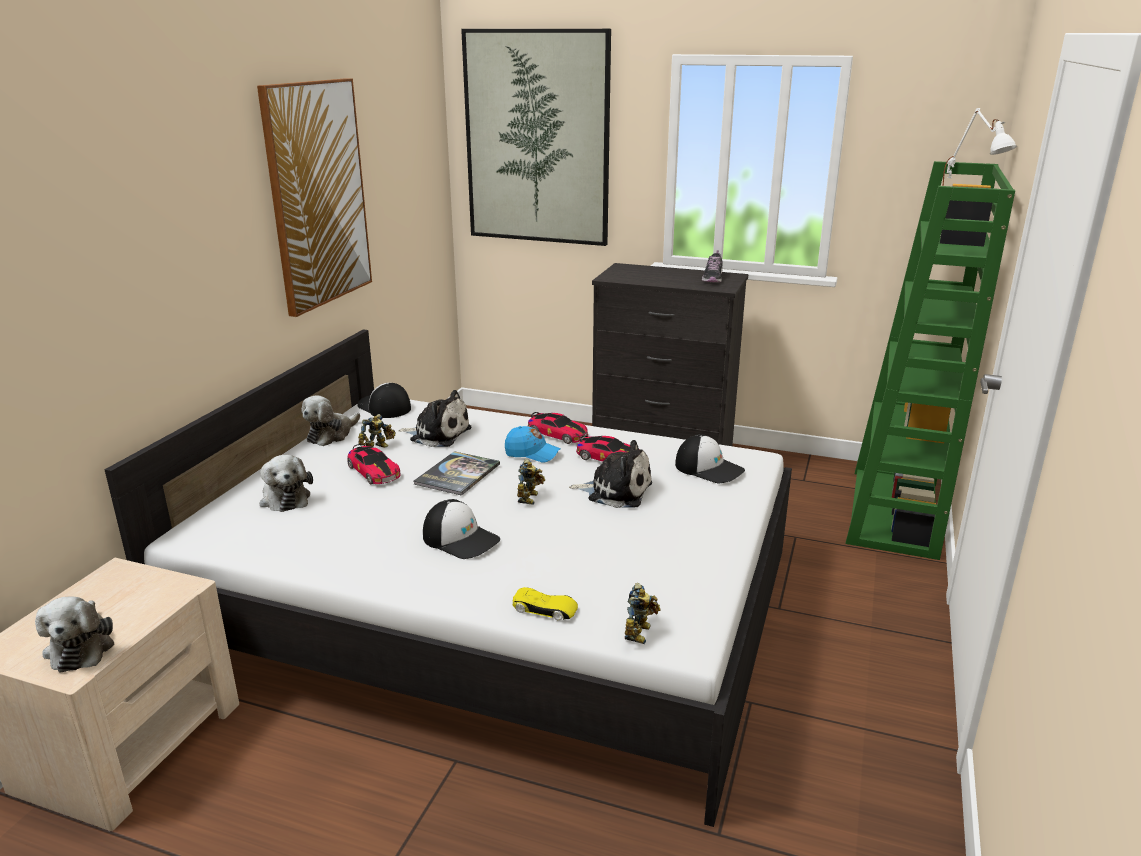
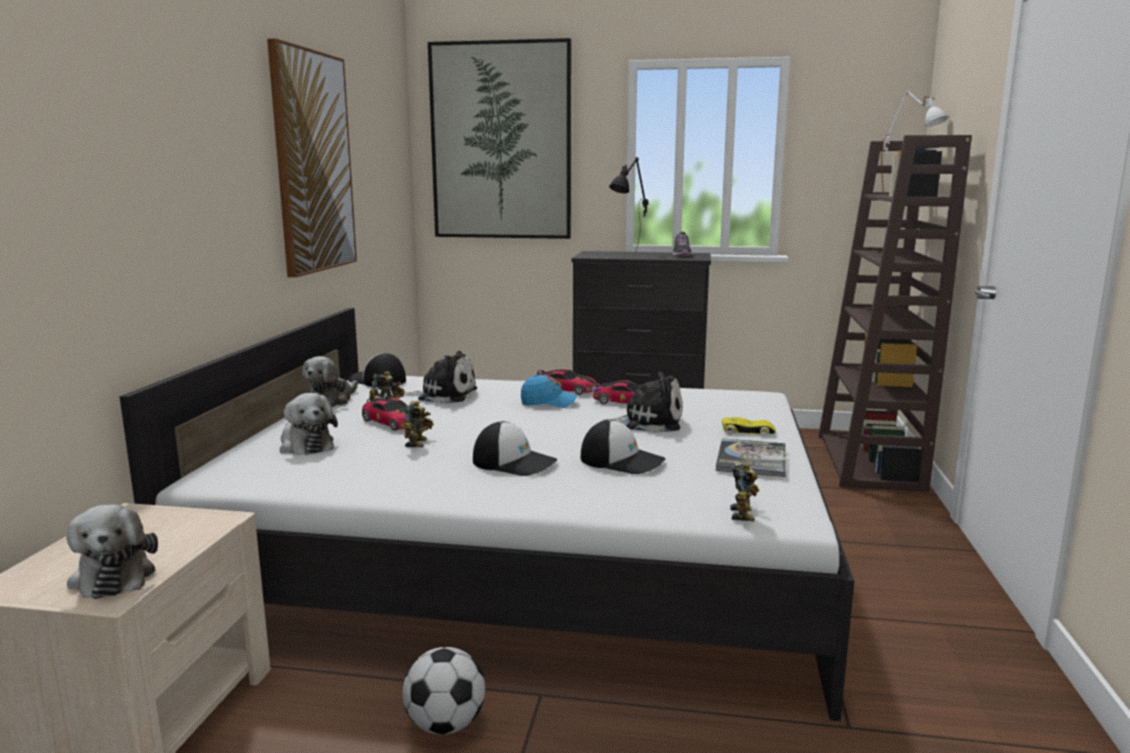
camera: 10 degrees left, 10 degrees down
(364, 781) = (445, 725): none -> football
(457, 474) = (482, 419): book -> book (751, 459)
(530, 498) = (568, 430): toy robot -> toy robot (419, 443)
(545, 609) = (636, 504): yellow toy car -> yellow toy car (748, 431)
(655, 279) = (630, 256): none -> black table lamp
(709, 468) = (727, 403): cap -> cap (622, 460)
(895, 513) = (870, 462): green bookcase -> brown bookcase

